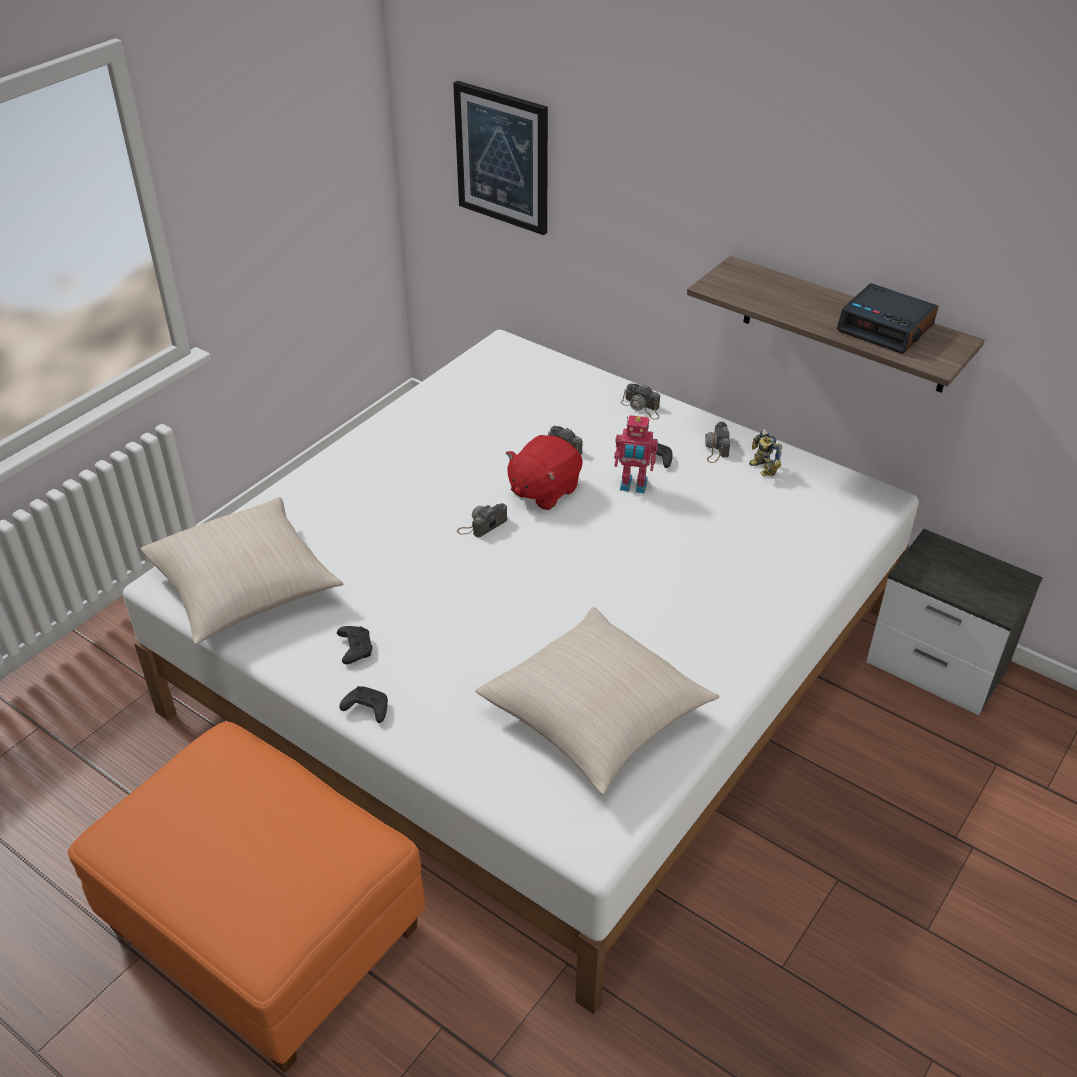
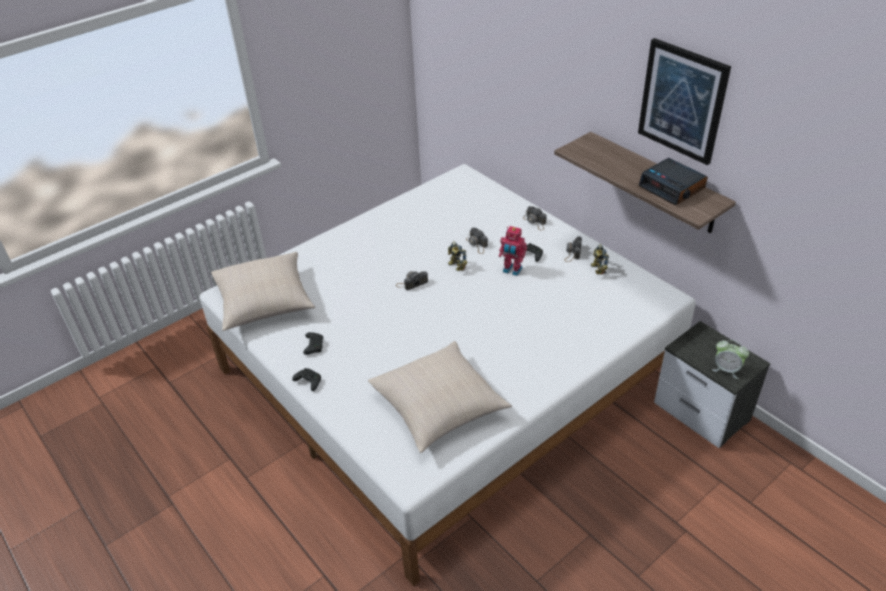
camera: 15 degrees right, 0 degrees up
(267, 930) = (244, 502): orange ottoman -> none
(502, 157) = (468, 58): picture -> picture (682, 101)
(543, 490) = (456, 266): red plush toy -> toy robot
(986, 595) = (726, 369): none -> alarm clock

